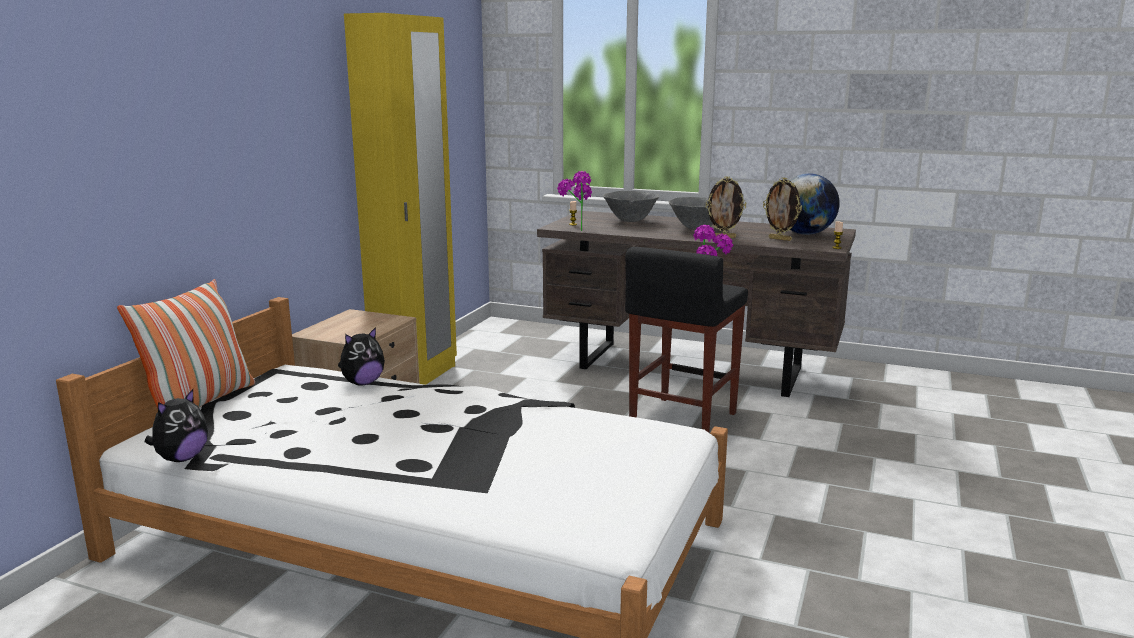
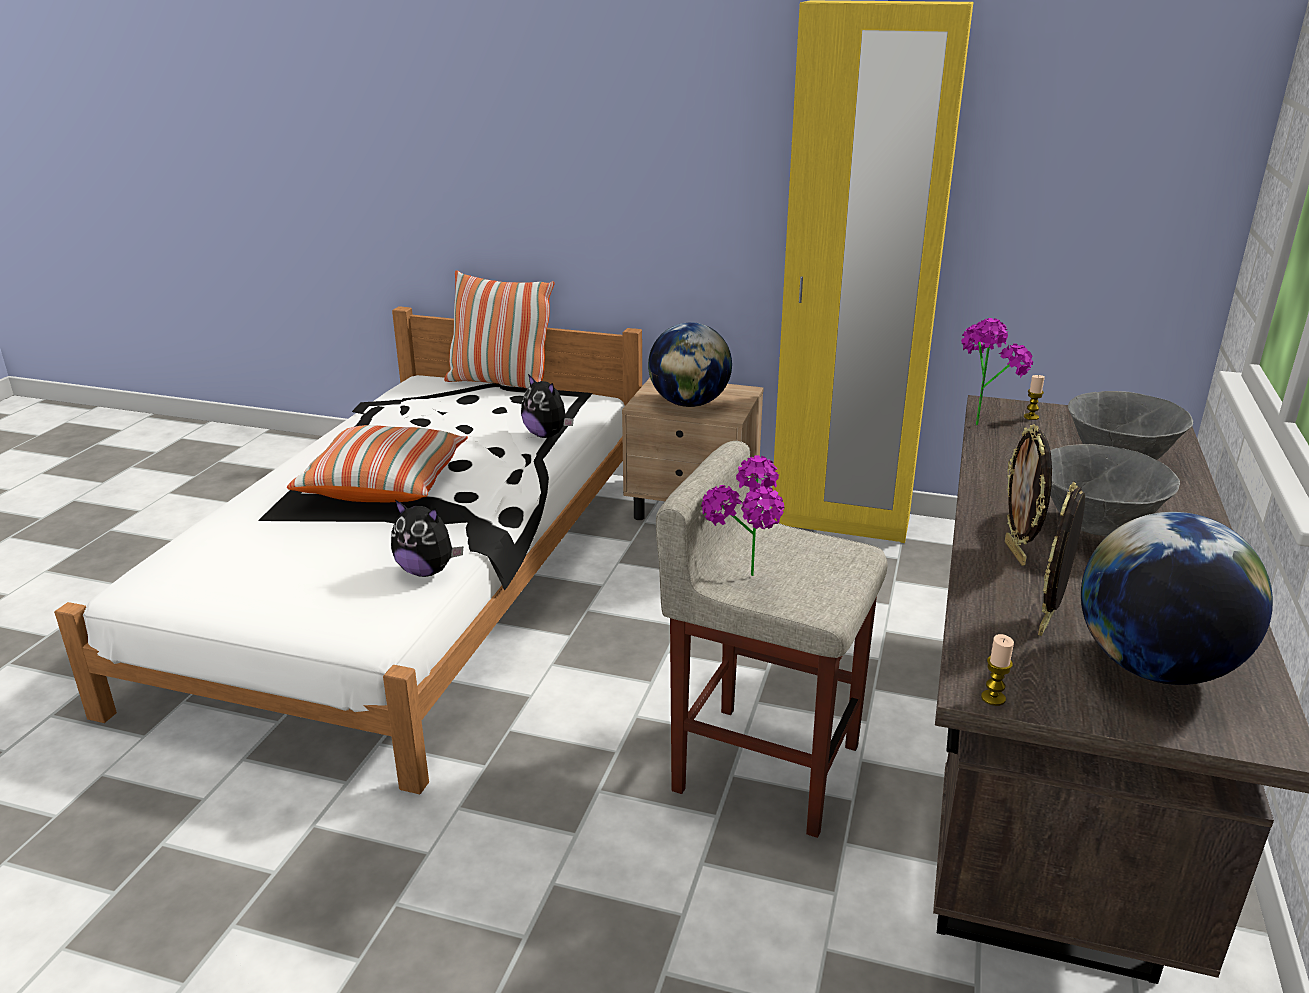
camera: 85 degrees right, 10 degrees up
(181, 458) = (381, 398): plush toy -> plush toy (427, 571)
(366, 327) = (689, 403): none -> globe
(433, 441) = (385, 485): none -> pillow
(682, 420) = (764, 766): black stool -> beige stool

